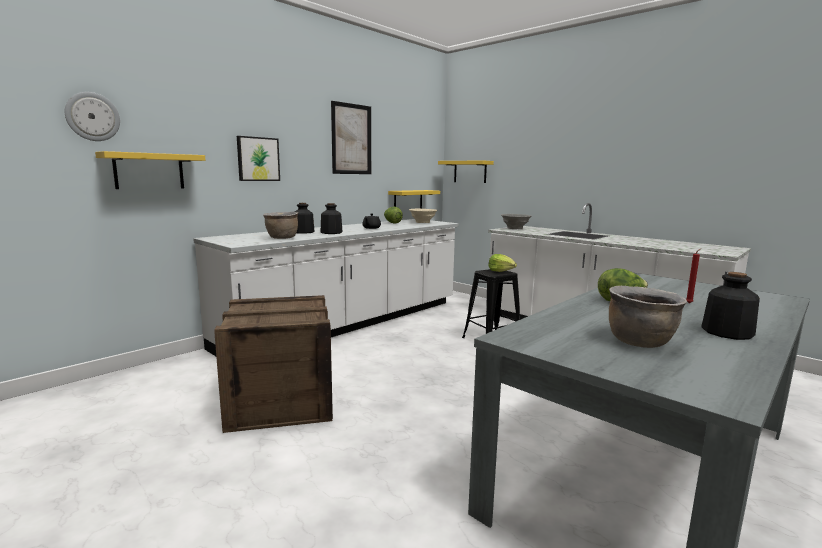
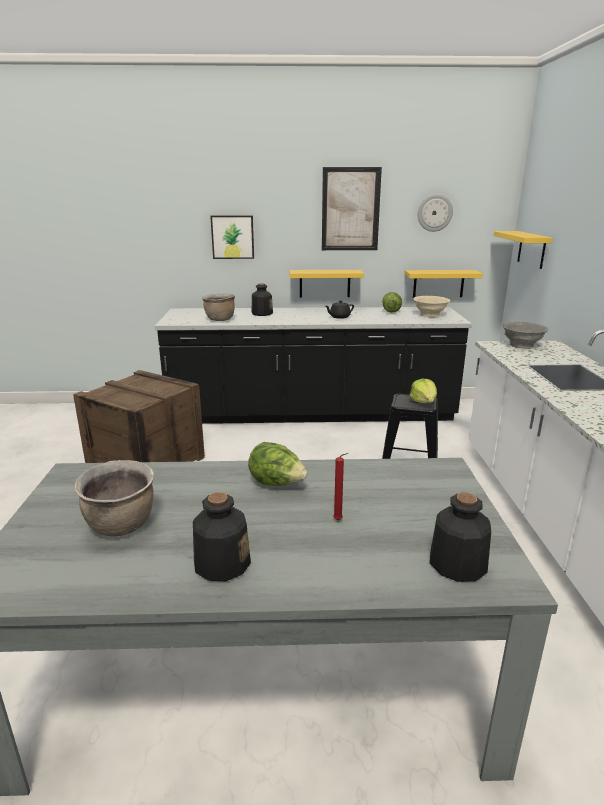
camera: 45 degrees right, 10 degrees up
(92, 117) = (94, 208): wall clock -> wall clock (434, 213)
(149, 171) = (135, 250): yellow shelf -> yellow shelf (324, 283)
(331, 232) = (280, 318): bottle -> bottle (457, 564)
(348, 323) = (311, 413): white counter -> black counter

